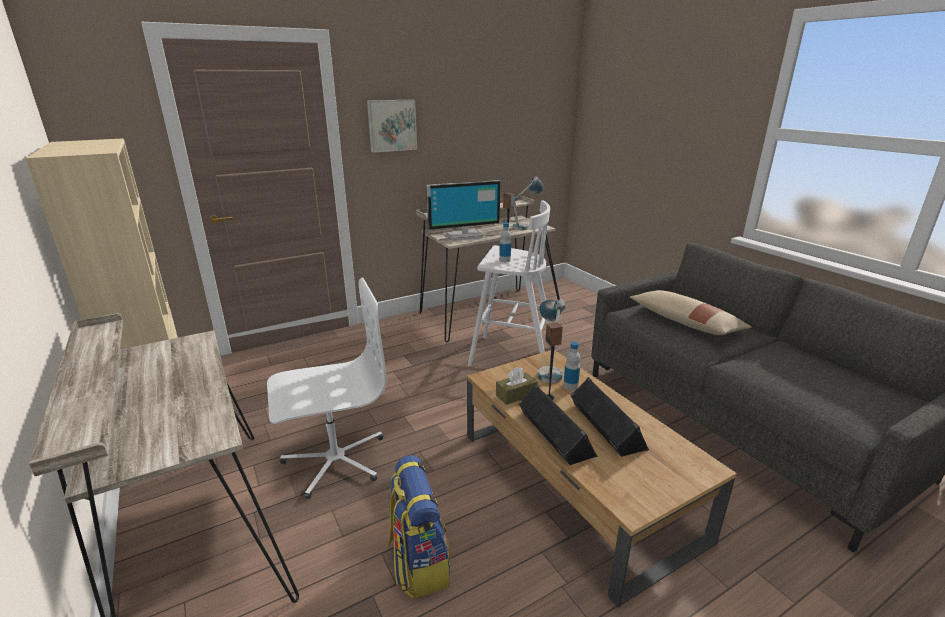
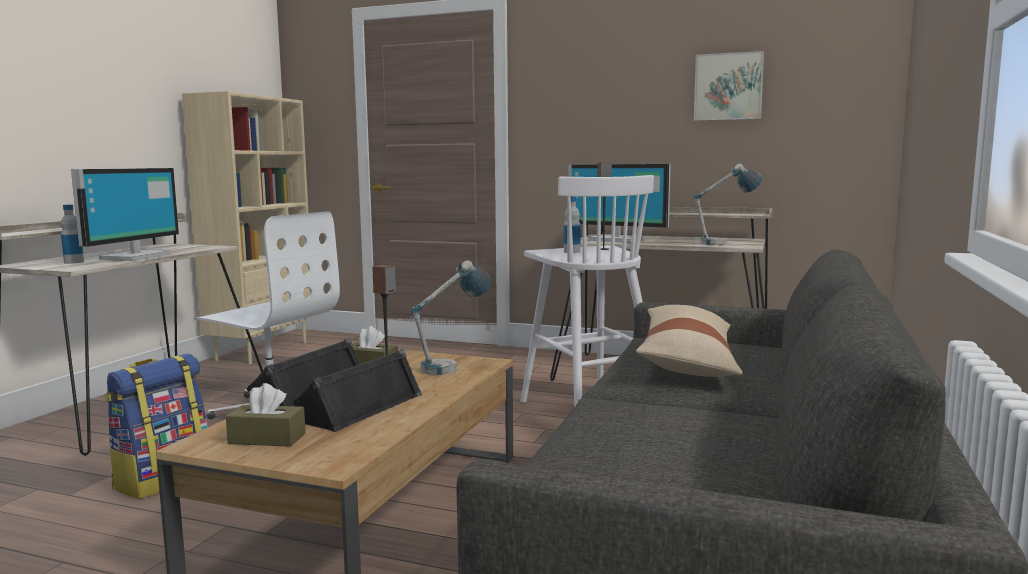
camera: 50 degrees right, 15 degrees down
(192, 391) = (133, 257): none -> monitor
(391, 125) = (570, 97): picture -> picture (728, 87)
(570, 386) = (431, 380): bottle -> bottle (74, 262)
(643, 478) = (267, 439): none -> brown tissue box

